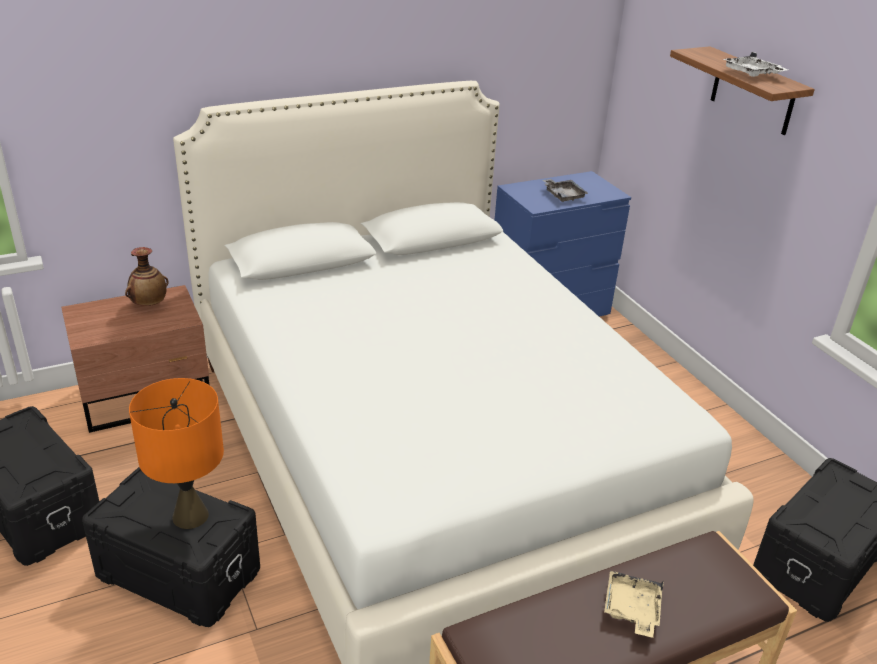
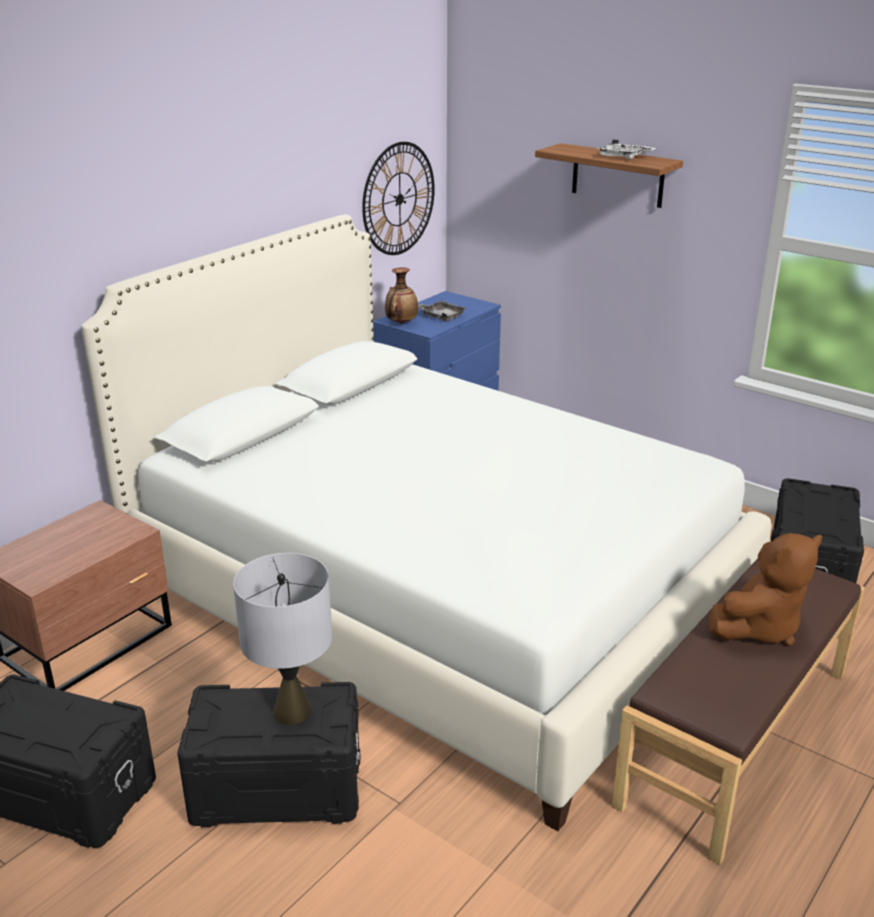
camera: 25 degrees left, 5 degrees down
(149, 304) = (78, 528): vase -> vase (401, 323)
(190, 515) = (292, 710): orange table lamp -> grey table lamp
(550, 74) = (399, 199): none -> wall clock
(631, 609) = (759, 628): beige tray -> brown plush toy

